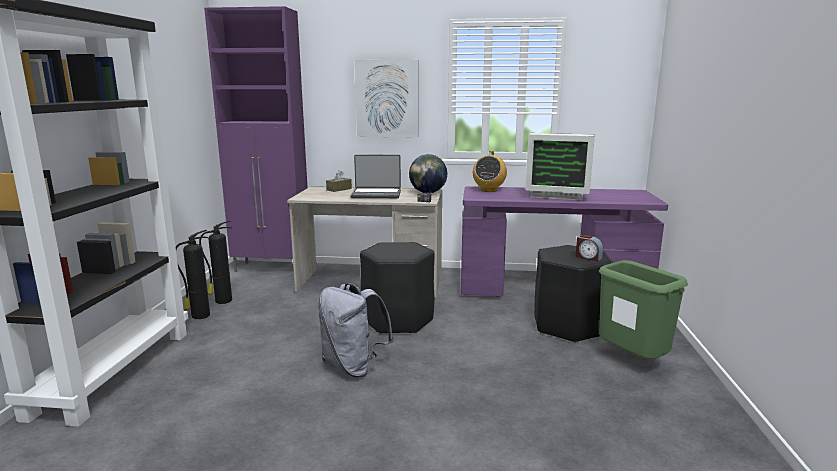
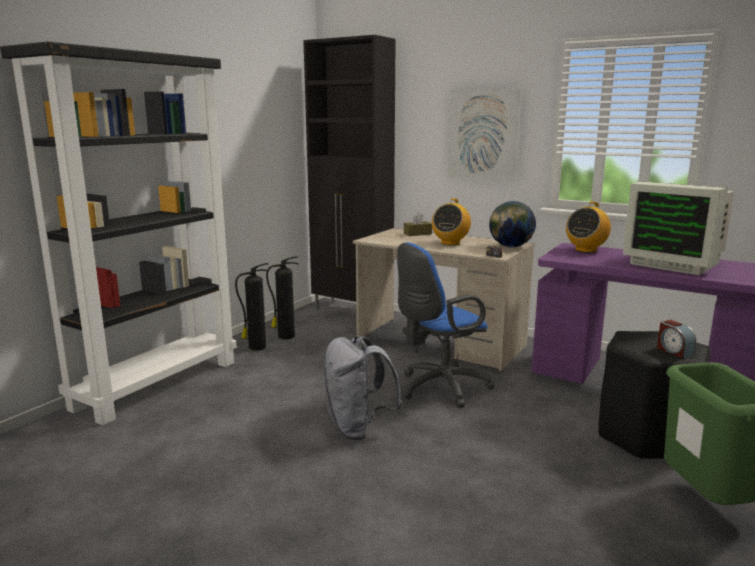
camera: 25 degrees right, 0 degrees up
(273, 268) = (353, 311): purple cabinet -> black cabinet
(376, 194) = (450, 243): laptop -> radio
(397, 320) = (439, 388): black stool -> blue office chair

